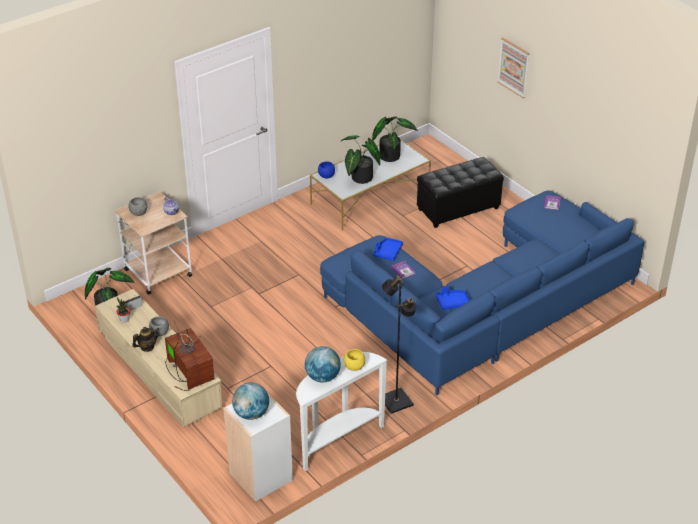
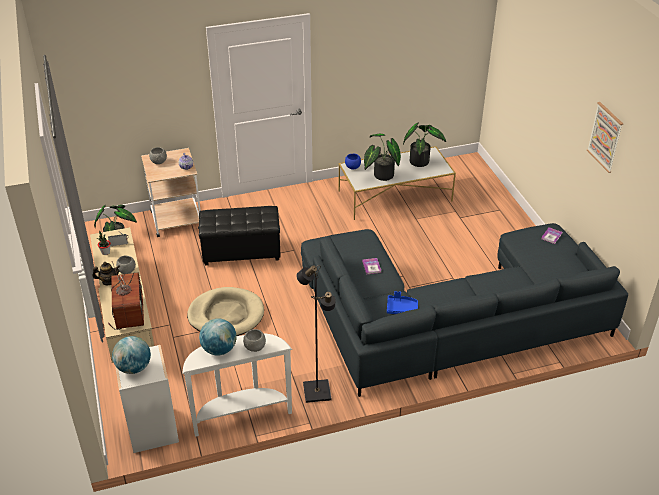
camera: 20 degrees right, 0 degrees up
(268, 354) = (226, 315): none -> beige dog bed
(354, 367) = (255, 347): yellow bowl -> grey bowl
(388, 252) = (366, 246): blue tray -> none
(458, 209) = (470, 224): black ottoman -> black ottoman (241, 251)
(485, 304) = (451, 319): blue sofa -> grey sofa
(514, 67) = (545, 95): picture -> picture (605, 137)

